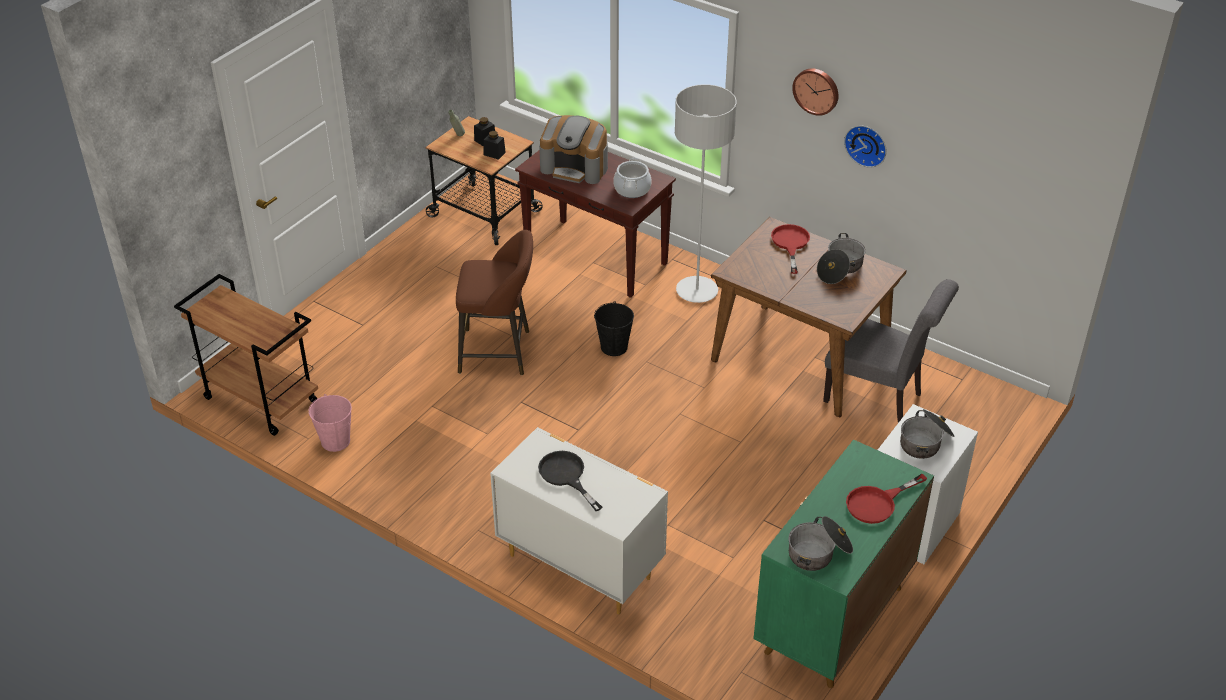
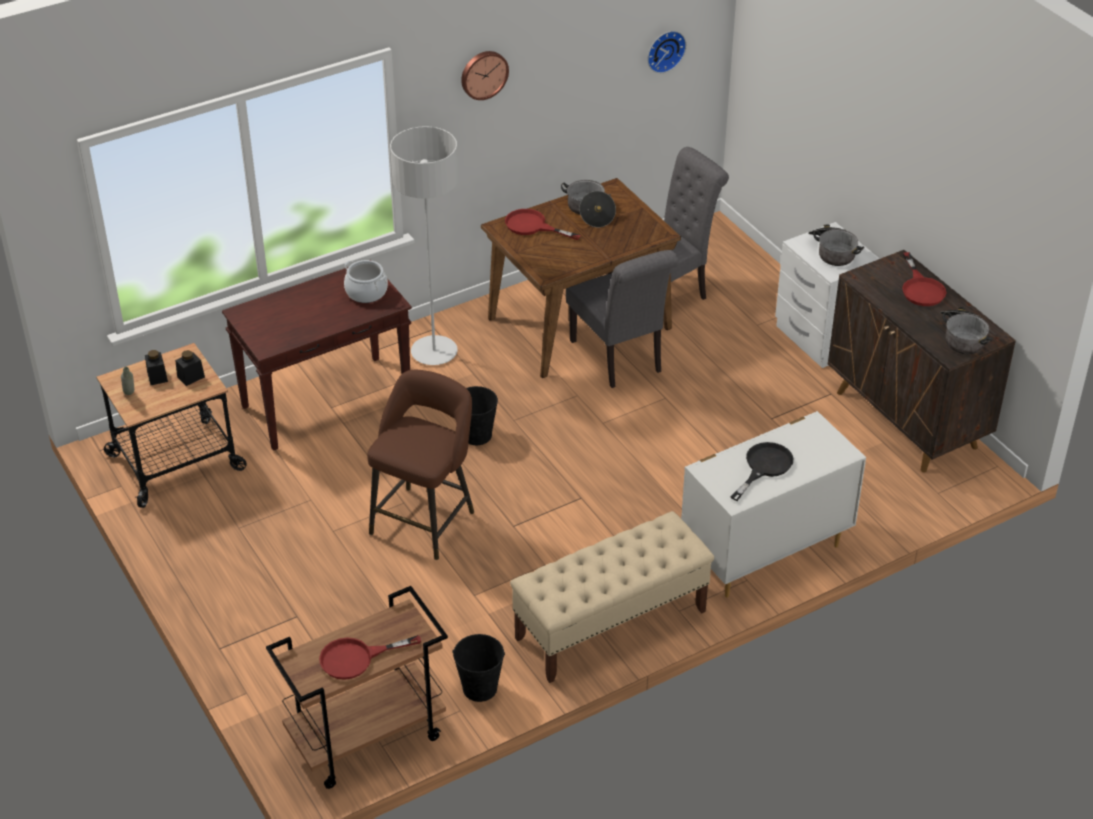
camera: 65 degrees left, 0 degrees up
(235, 322) = (356, 658): none -> red frying pan
(336, 441) = (479, 688): pink bucket -> black bucket
(439, 493) = (610, 625): none -> beige bench
(566, 476) = (764, 467): black frying pan -> black frying pan turned 135 degrees clockwise
(575, 167) = (295, 318): coffee machine -> none
(770, 398) = (619, 359): none -> grey chair
(833, 620) = (907, 420): green cabinet -> brown cabinet
(867, 144) = (539, 94): wall clock -> wall clock (664, 50)

